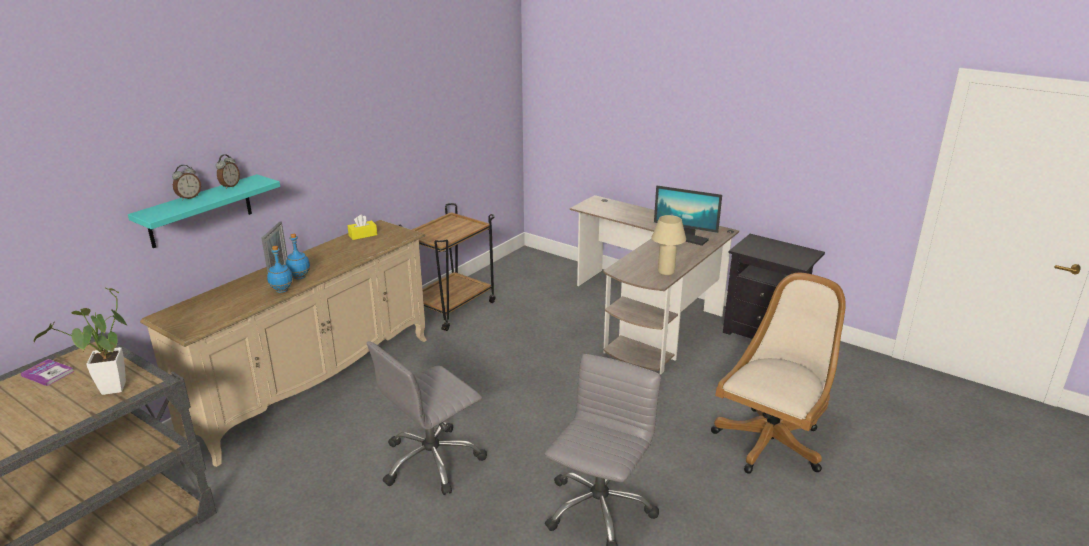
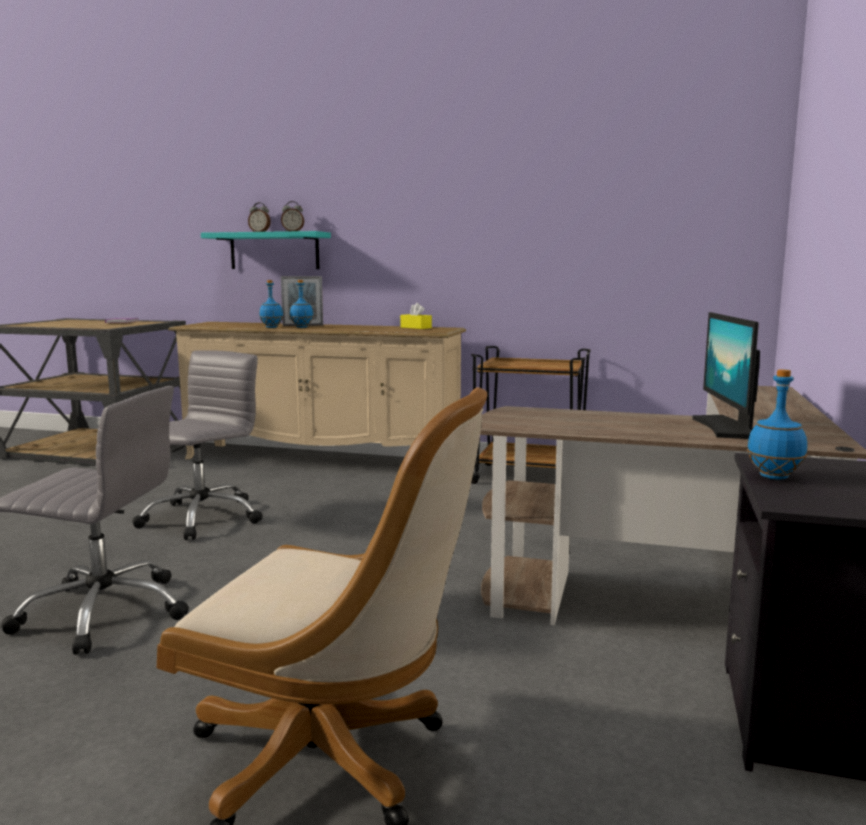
camera: 70 degrees right, 15 degrees down
(112, 392) = (93, 327): potted plant -> none
(431, 461) = (202, 518): grey office chair -> grey office chair turned 90 degrees clockwise
(666, 272) = (550, 427): beige table lamp -> none
(767, 256) = (774, 476): none -> blue bottle

